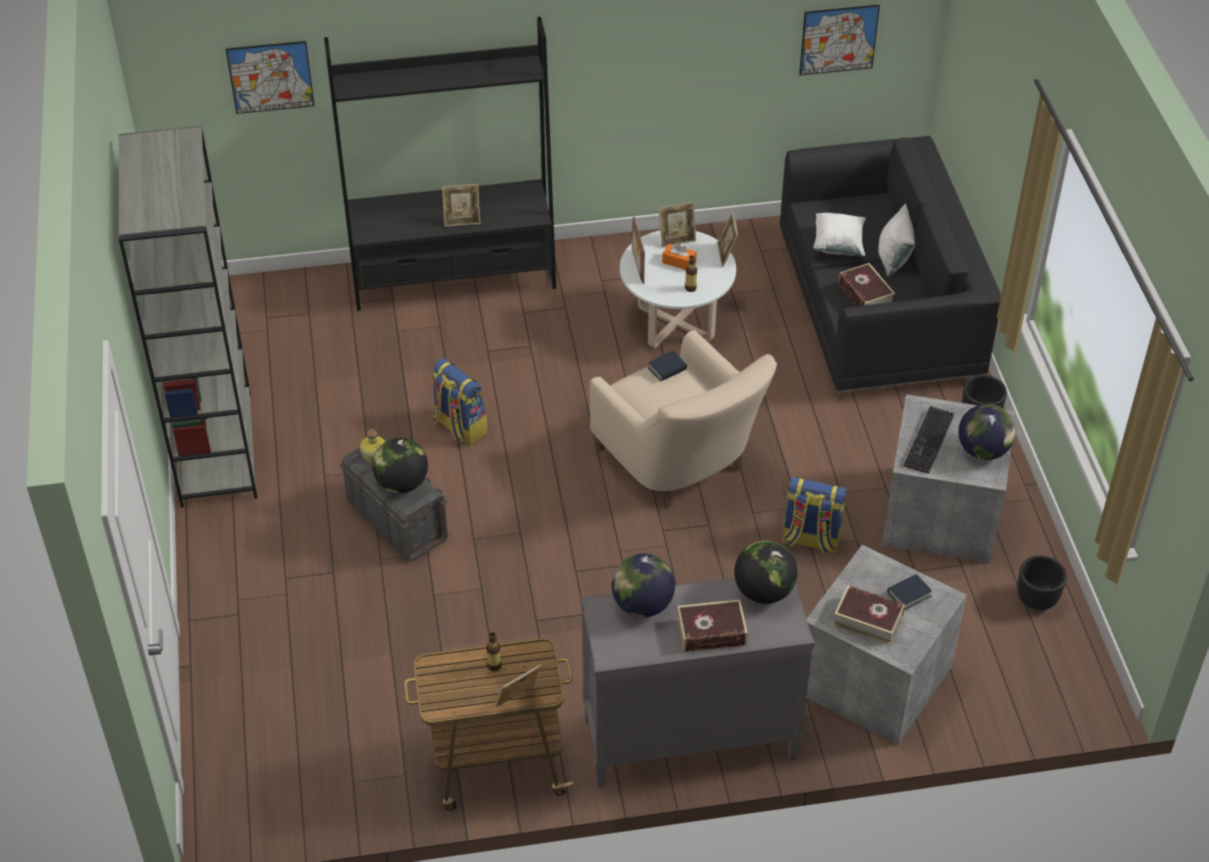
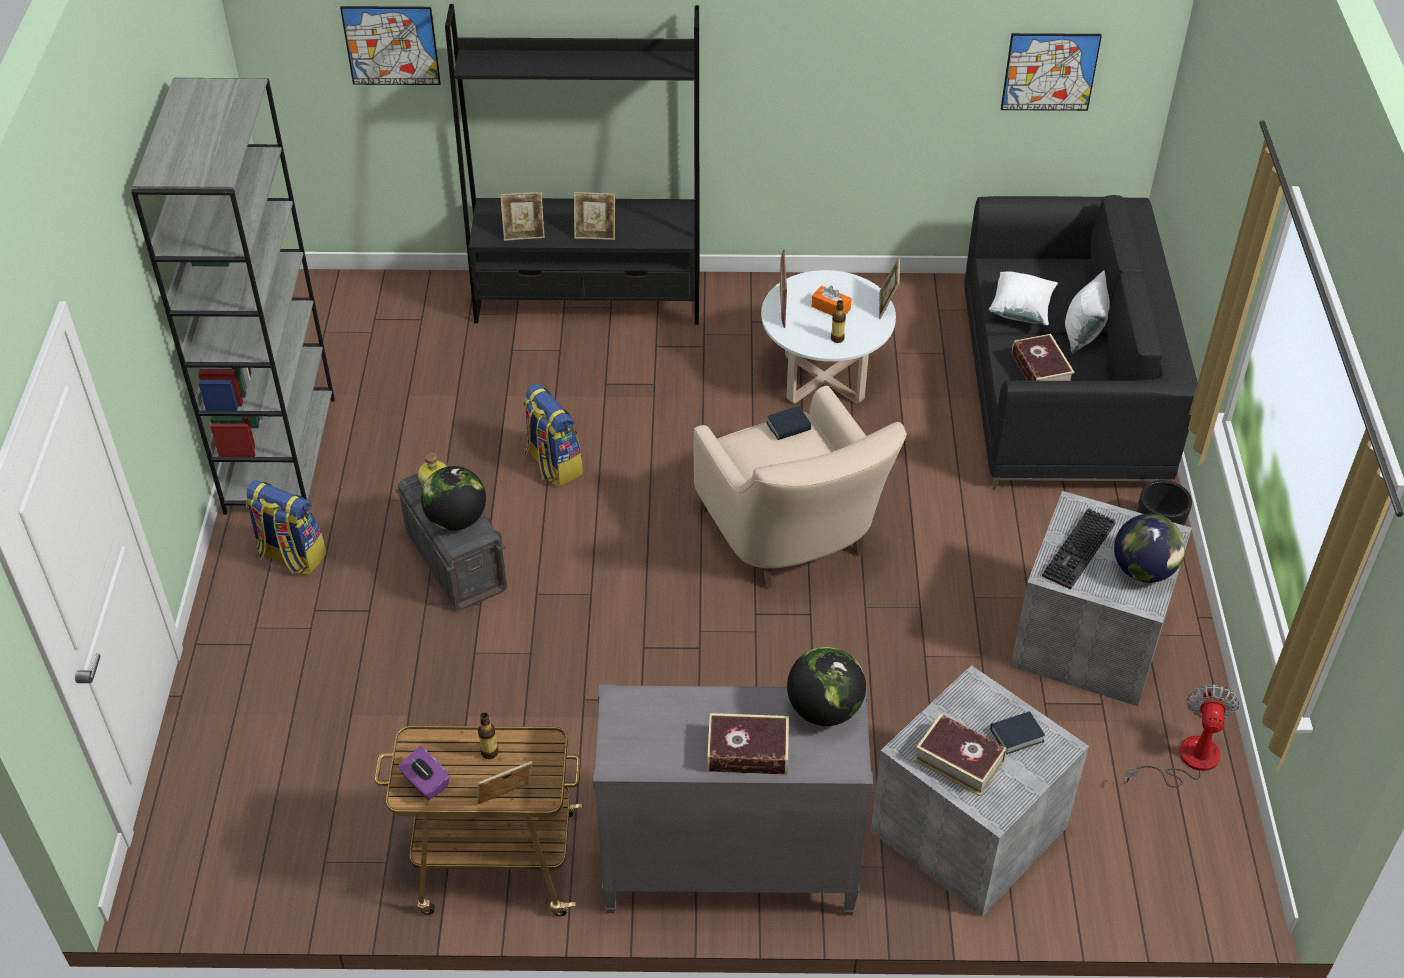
camera: 10 degrees right, 0 degrees up
(449, 697) = (425, 783): none -> purple tissue box
(642, 605) = (671, 705): globe -> none
(677, 240) = (834, 283): picture frame -> picture frame (524, 234)
(810, 539) = (926, 648): backpack -> backpack (291, 556)
(1036, 600) = (1186, 760): black planter -> fan

